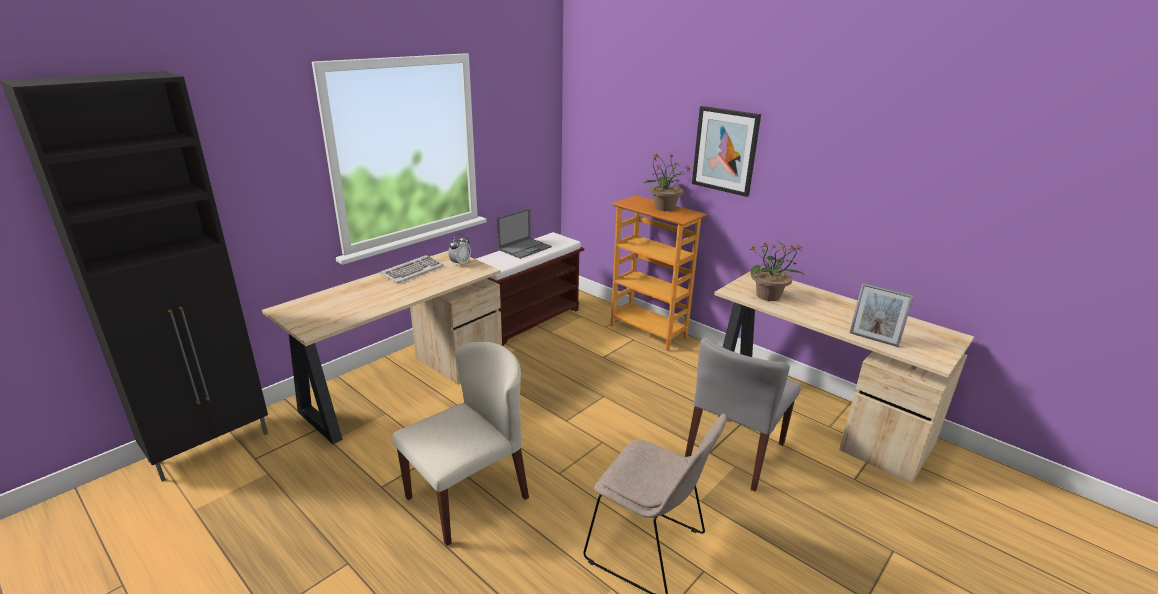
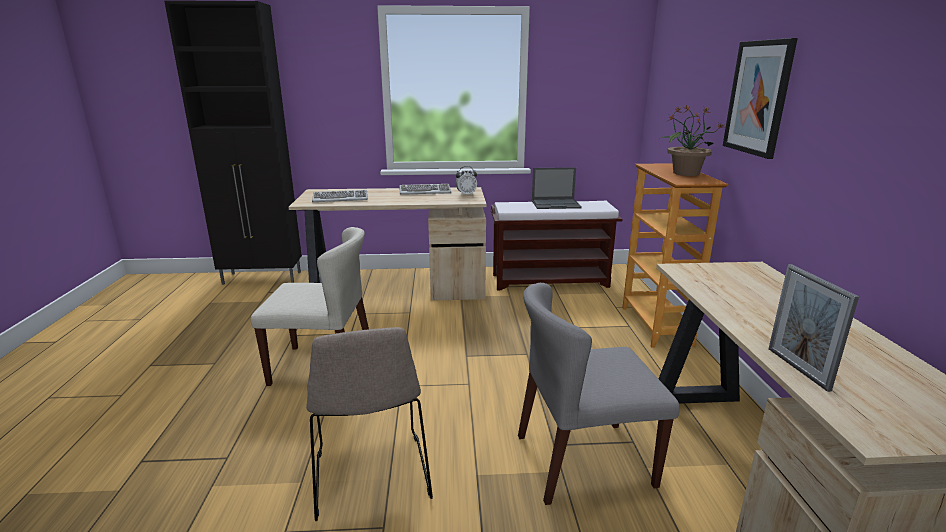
camera: 45 degrees right, 5 degrees down
(342, 310) = (340, 198): none -> keyboard
(769, 296) = (722, 285): potted plant -> none

